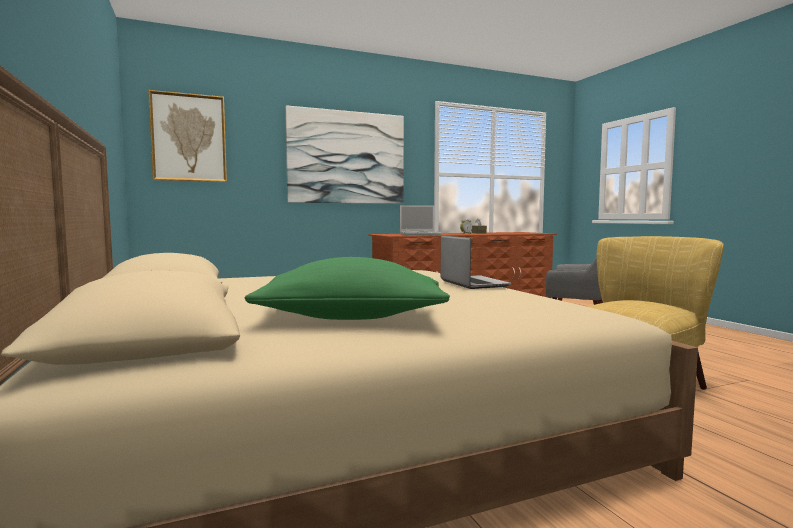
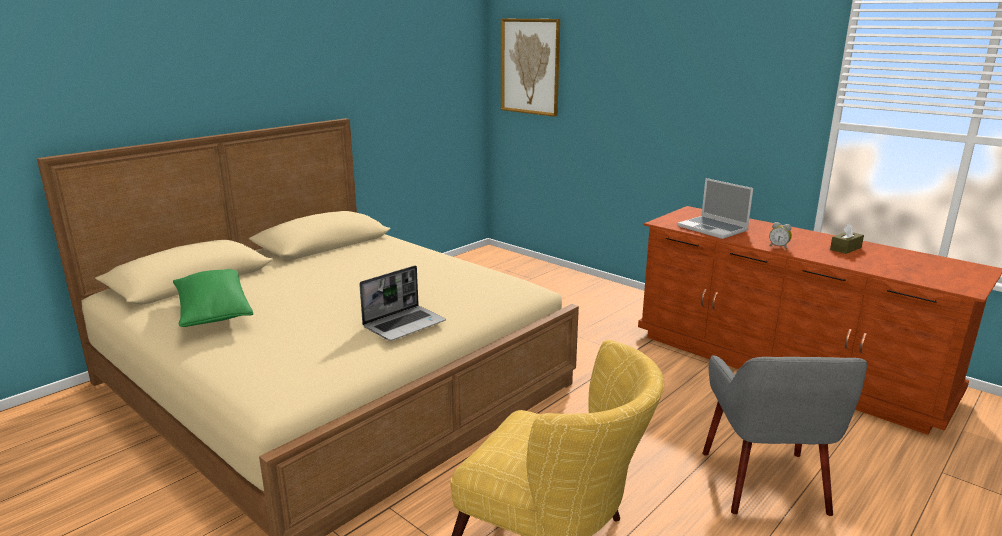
camera: 65 degrees right, 15 degrees up
(347, 157) = (687, 92): picture -> none

